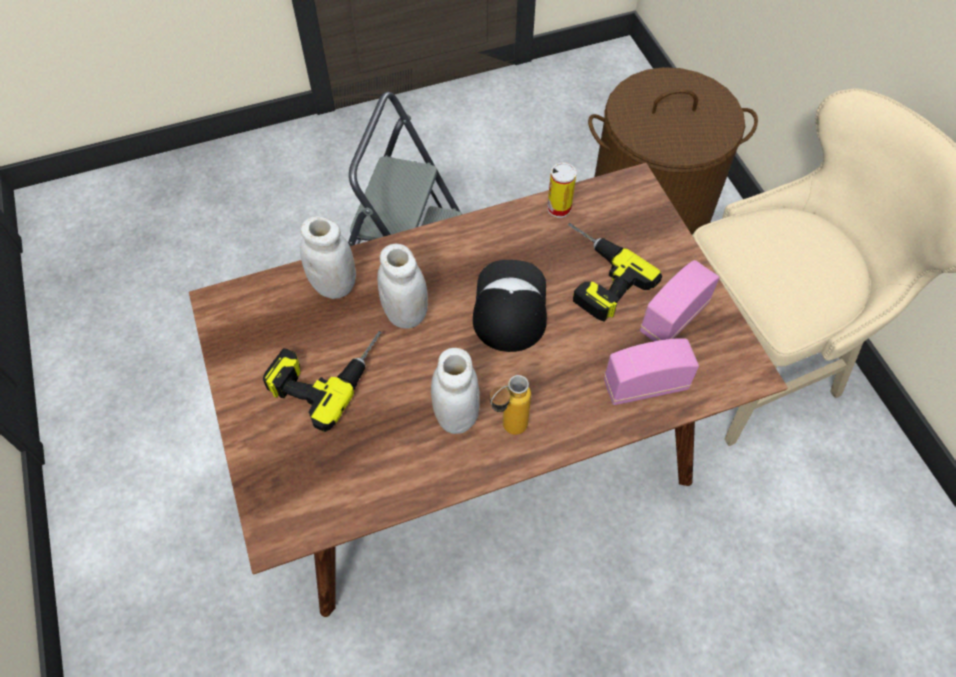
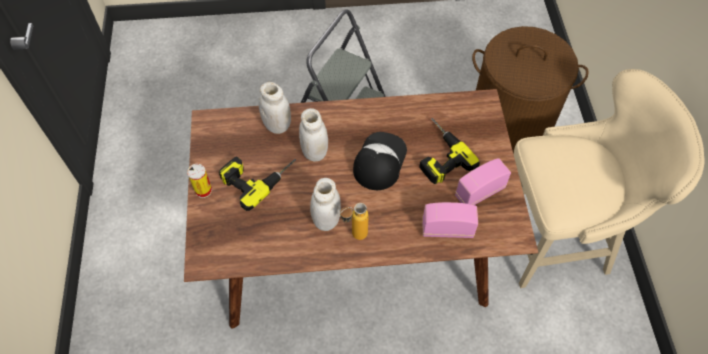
camera: 15 degrees right, 0 degrees up
(559, 208) = (430, 107): can -> can (203, 190)

